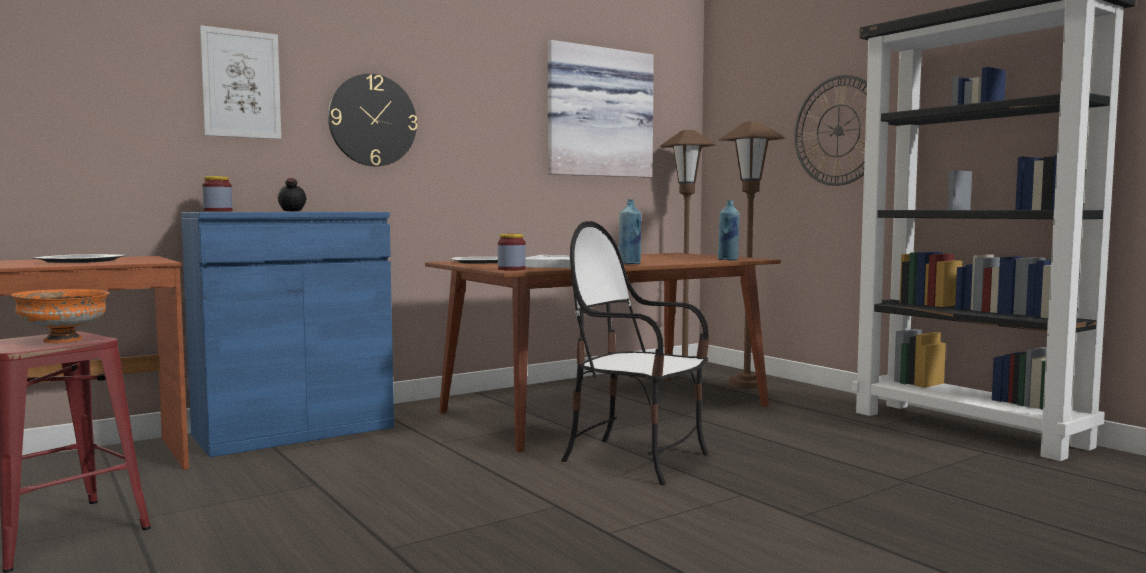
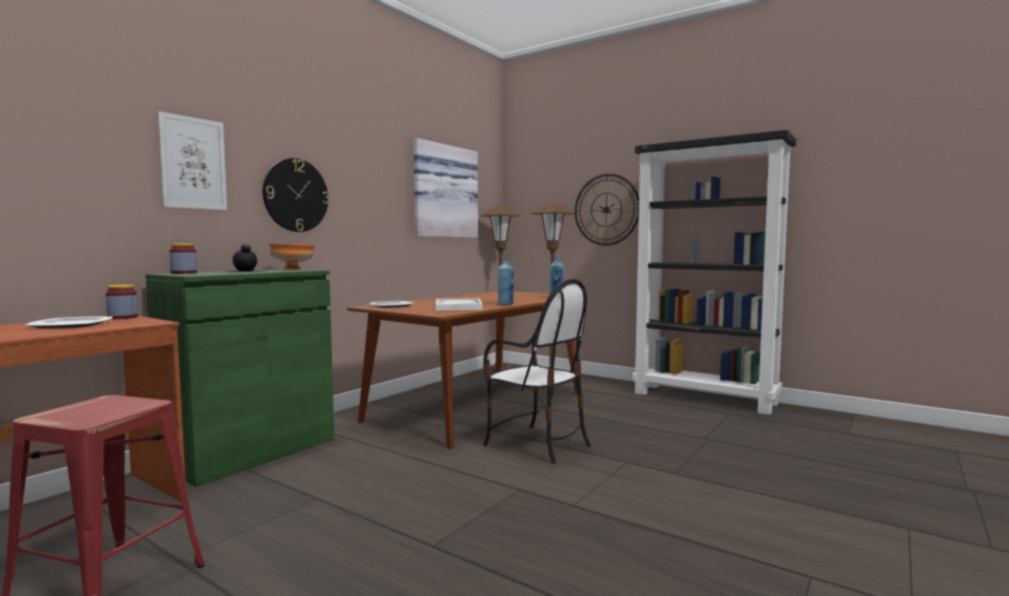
camera: 20 degrees left, 0 degrees up
(64, 340) = (120, 407): orange bowl -> orange bowl (293, 269)
(294, 431) = (251, 452): blue cabinet -> green cabinet
(511, 269) = (438, 313): jar -> jar (122, 317)
(636, 459) = (537, 444): chair -> chair turned 150 degrees counterclockwise

